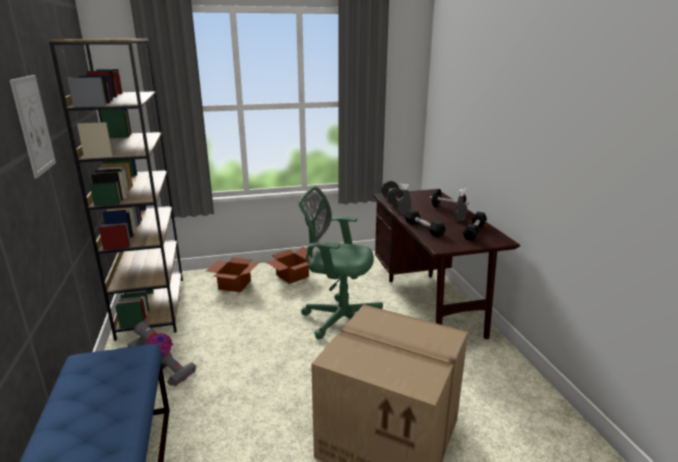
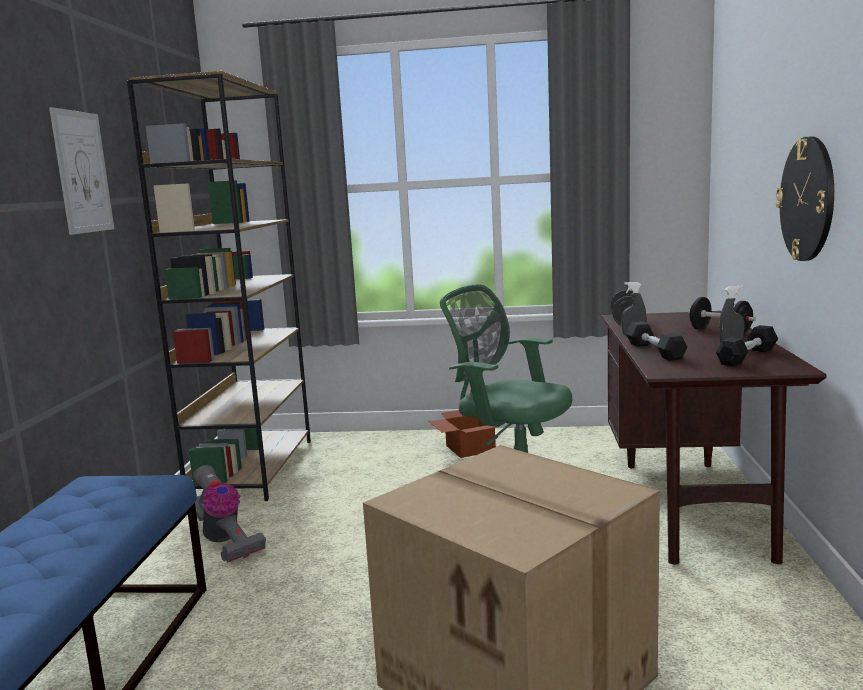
camera: 20 degrees right, 10 degrees down
(234, 284) = (378, 452): cardboard box -> none
(509, 146) = (807, 199): none -> wall clock

